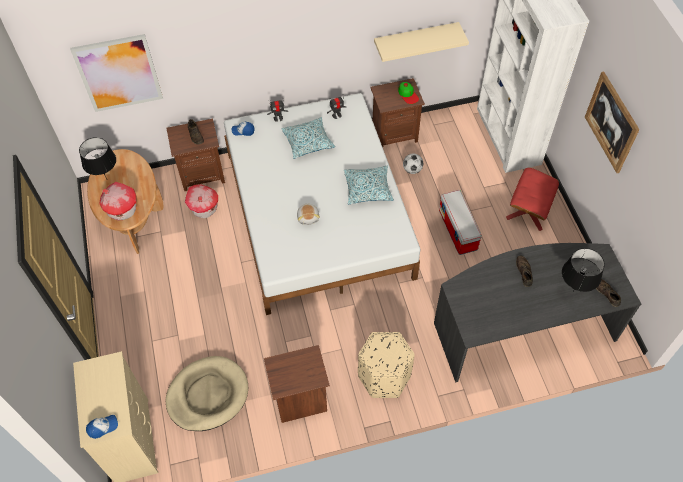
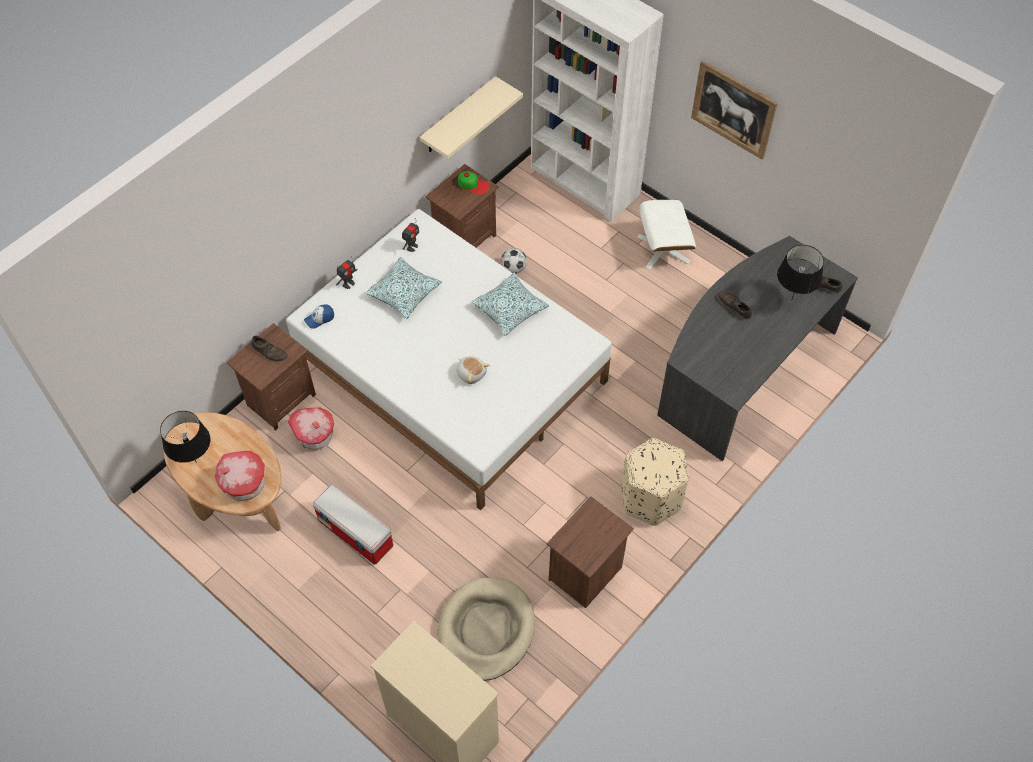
camera: 35 degrees left, 0 degrees up
(103, 427) = (462, 707): cap -> none
(118, 73) = (167, 319): picture -> none
(458, 230) = (610, 307): storage box -> storage box (356, 533)
(528, 211) = (663, 249): red ottoman -> white ottoman

